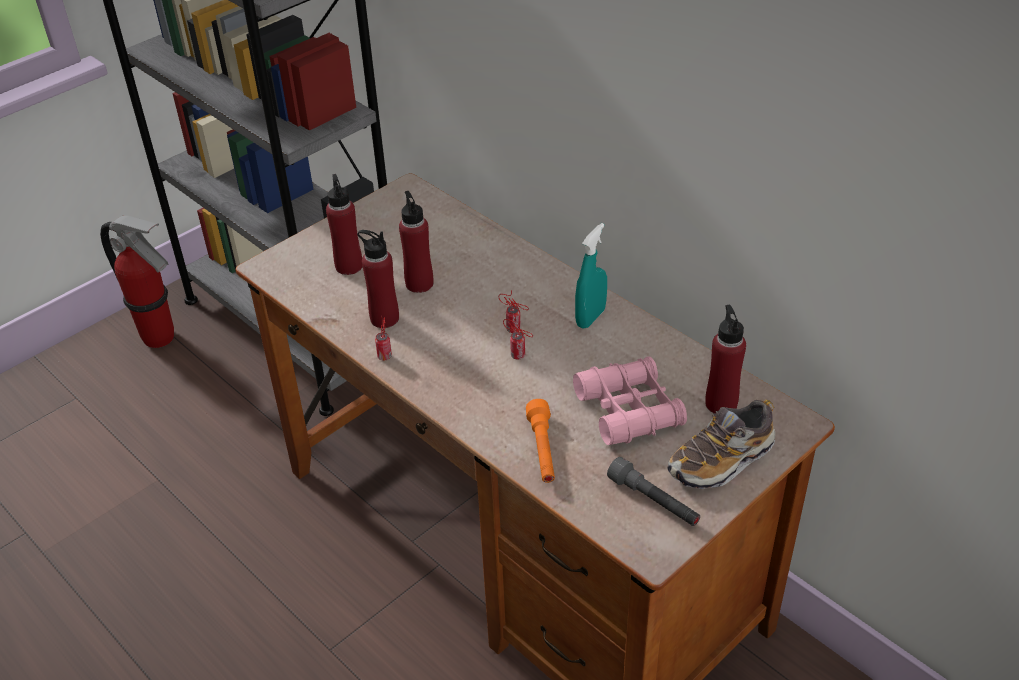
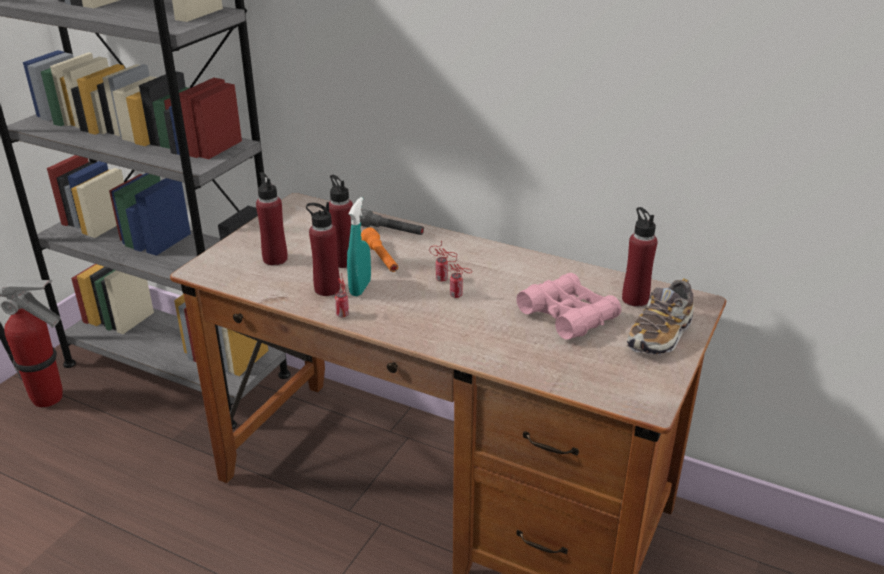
camera: 20 degrees left, 10 degrees down
(542, 450) = (516, 354): orange flashlight -> orange flashlight (381, 258)
(590, 318) = (499, 262): turquoise spray bottle -> turquoise spray bottle (360, 288)
(653, 501) = (627, 371): grey flashlight -> grey flashlight (391, 231)

